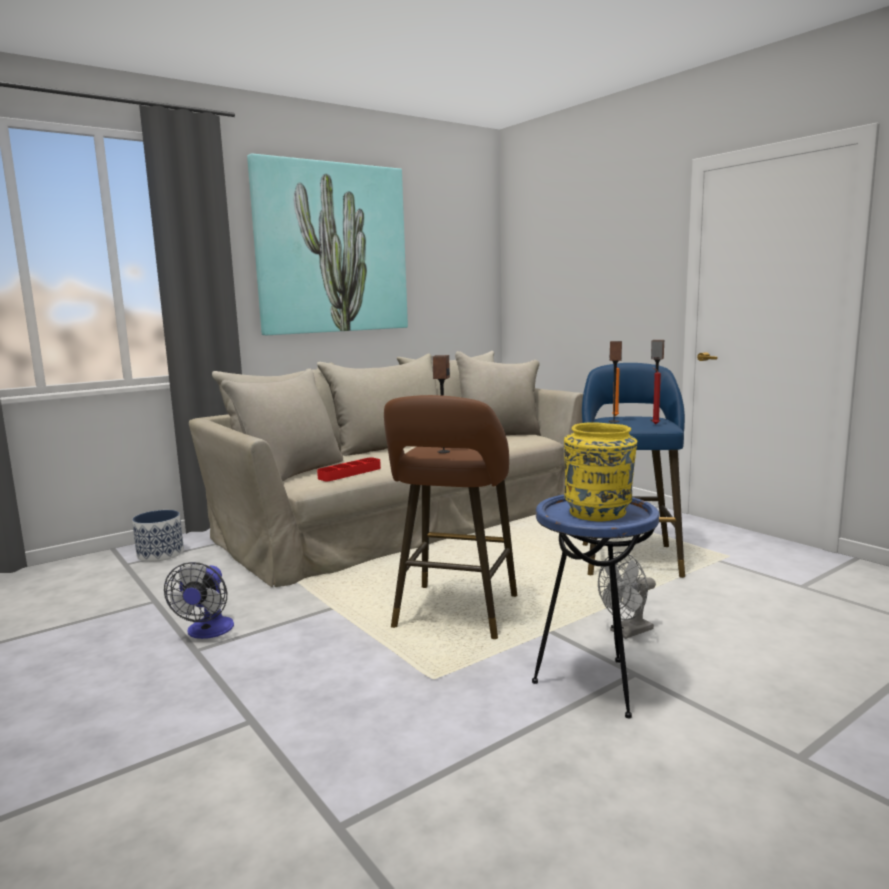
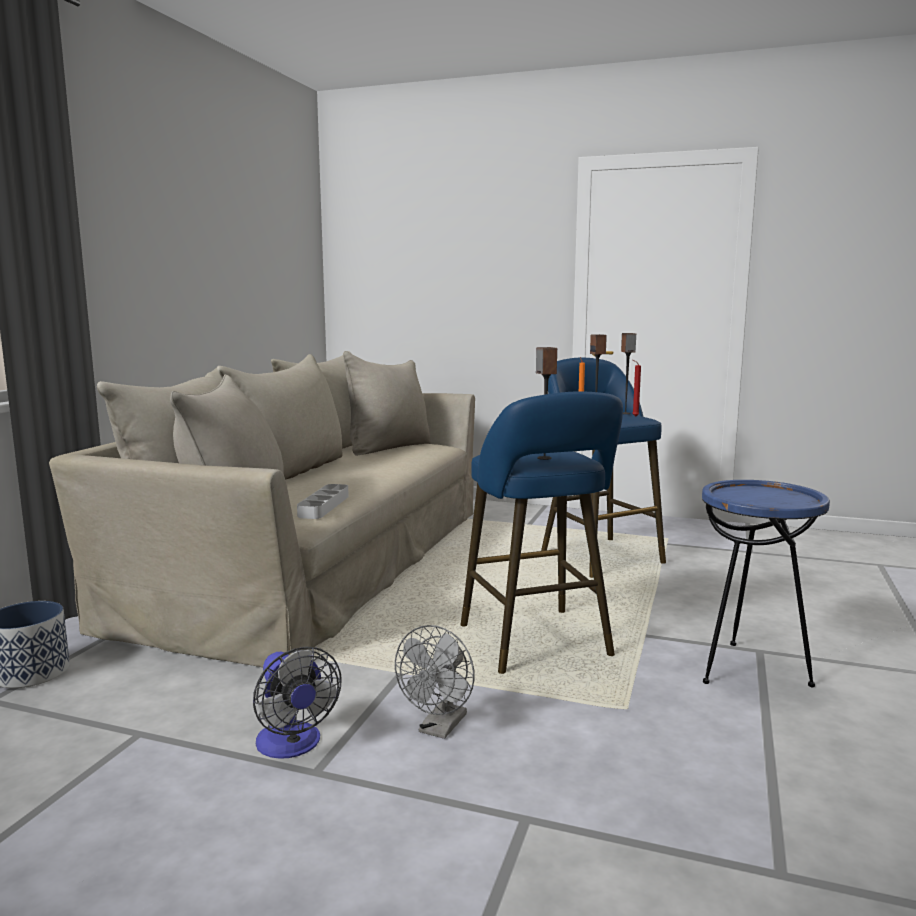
camera: 35 degrees left, 0 degrees up
(331, 249) = (176, 215): picture -> none
(350, 473) = (324, 506): red tray -> grey tray
(454, 614) = (538, 644): brown stool -> blue stool
(599, 513) = (766, 497): yellow vase -> none
(627, 632) = (700, 619): grey fan -> grey fan (439, 728)

